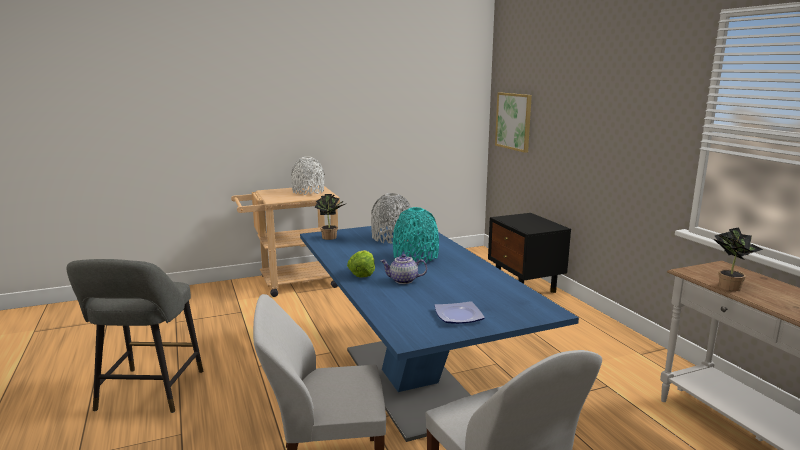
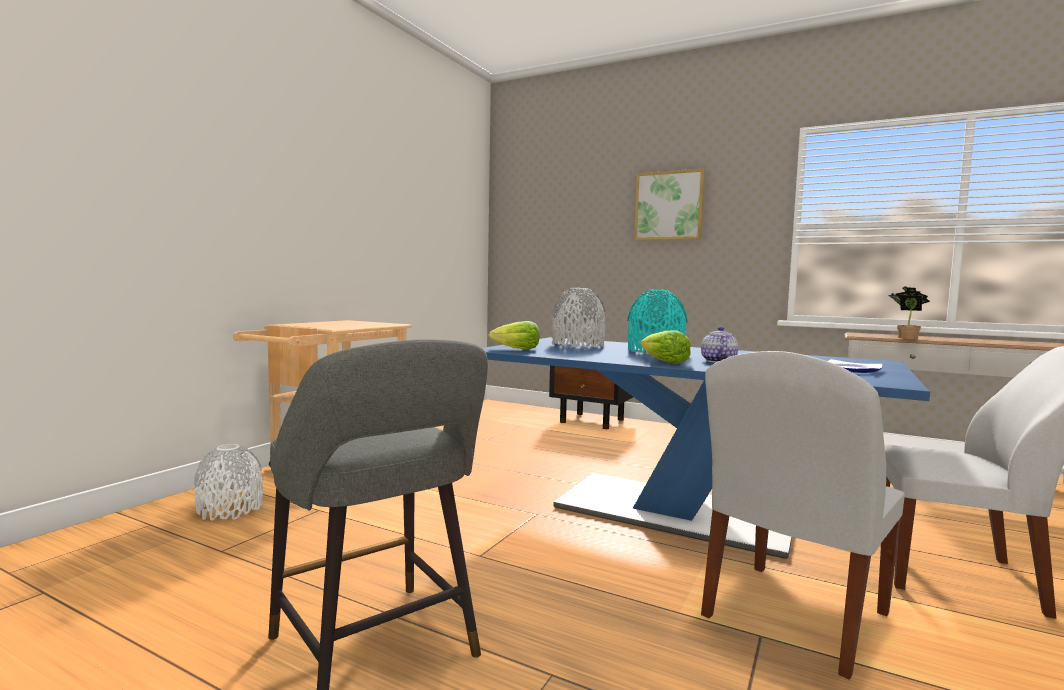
camera: 40 degrees left, 10 degrees down
(308, 191) = (353, 323): white vase -> white vase (230, 509)
(331, 237) = (516, 349): potted plant -> lettuce
(403, 281) = (717, 361): teapot -> teapot turned 135 degrees clockwise
(514, 121) = (533, 250): picture -> picture (669, 206)

